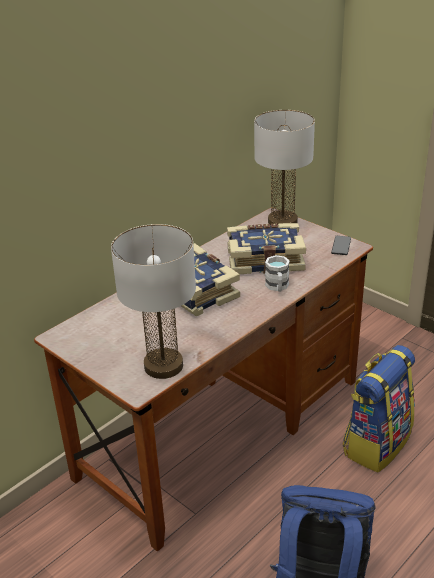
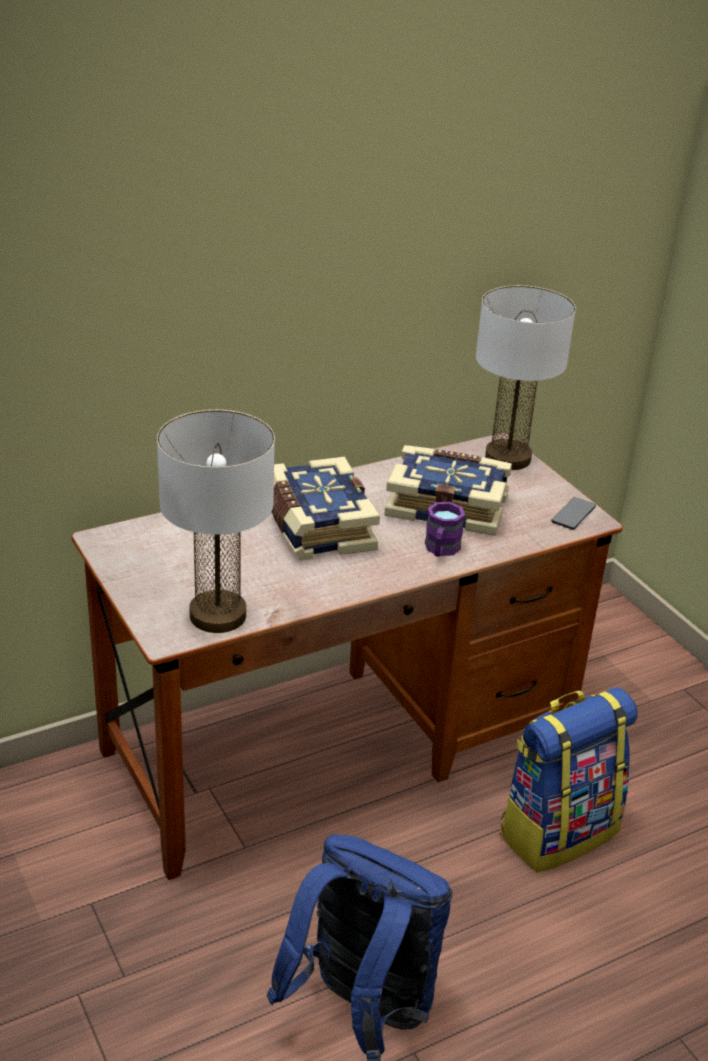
camera: 15 degrees right, 0 degrees up
(277, 287) = (441, 550): white mug -> purple mug

